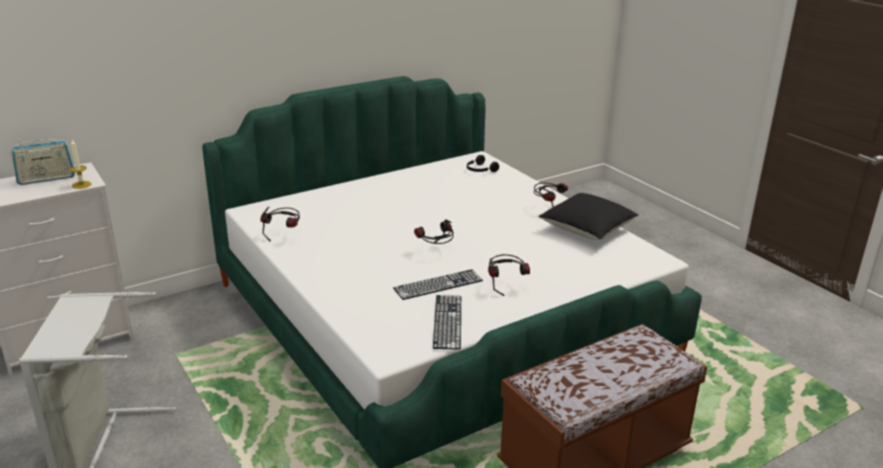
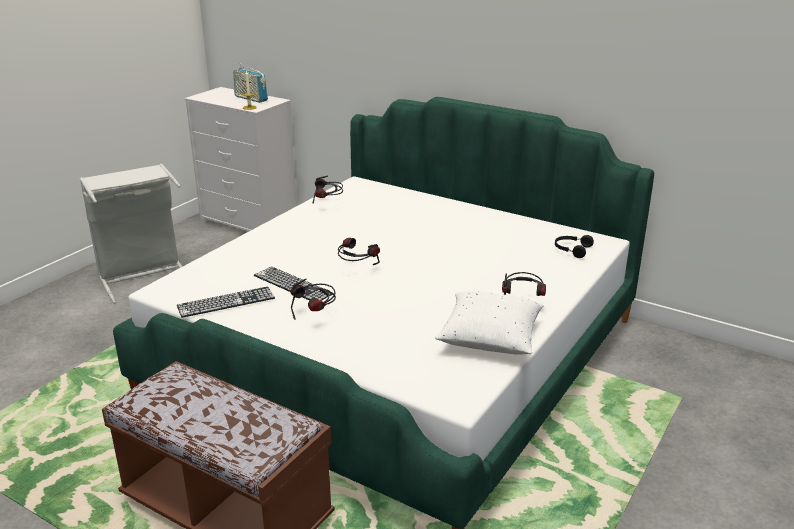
camera: 65 degrees right, 0 degrees up
(587, 230) = (490, 339): black pillow -> white pillow

